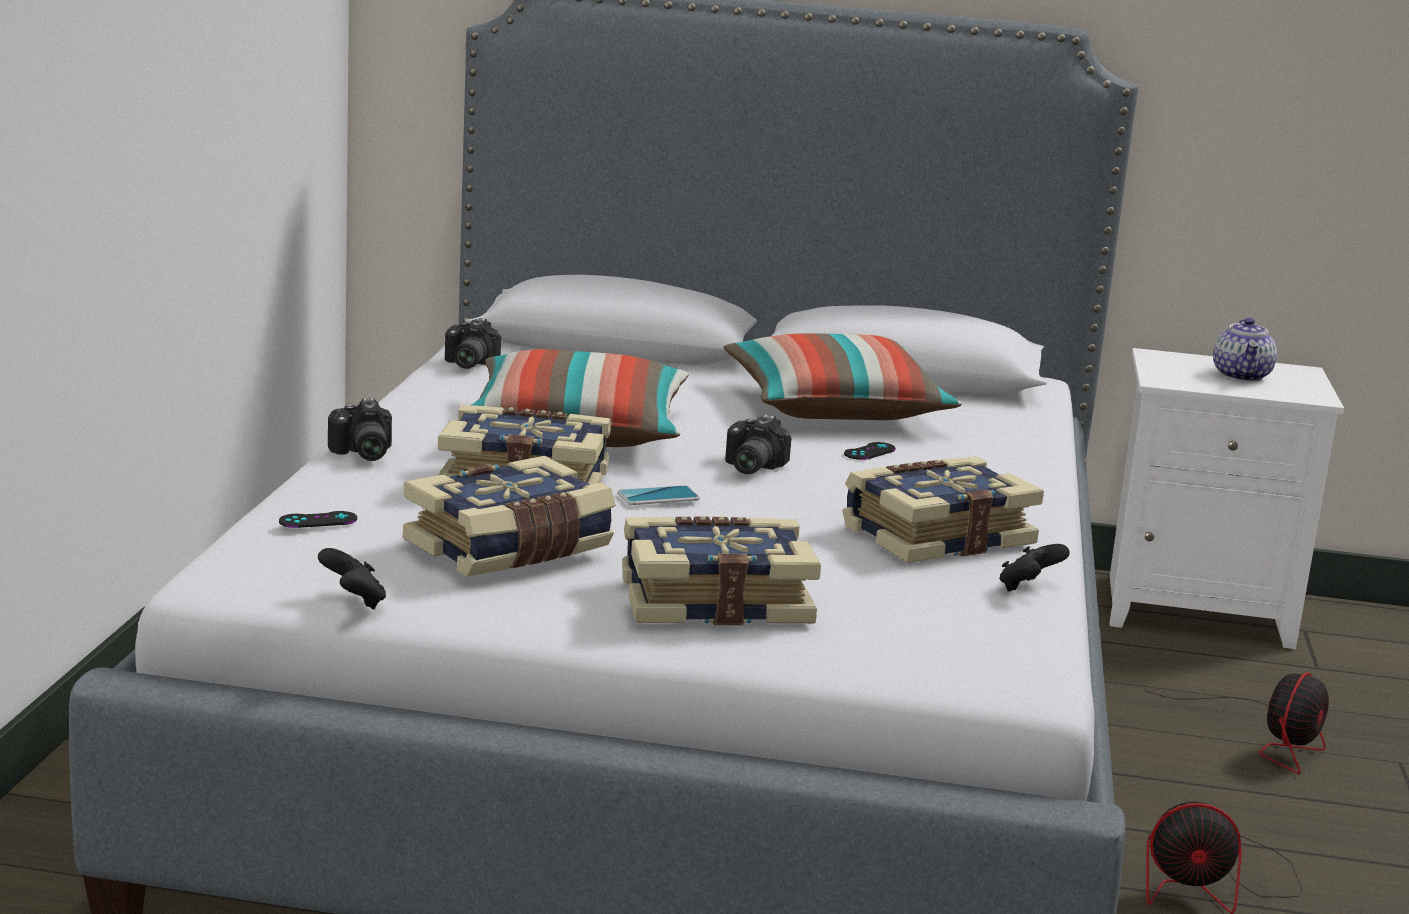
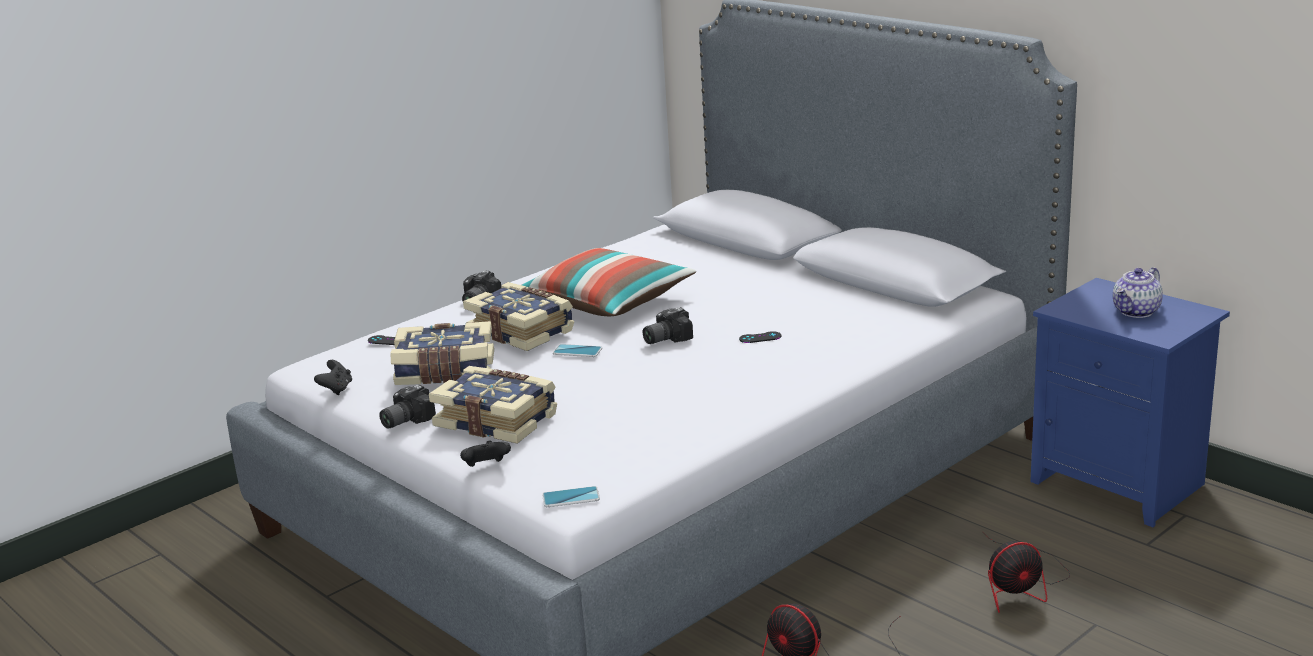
camera: 40 degrees right, 5 degrees up
(466, 364) = (629, 246): camera -> camera (404, 420)
(835, 410) = (796, 304): pillow -> none
(935, 536) = (691, 402): book -> none
(1017, 678) = (571, 498): none -> phone
(1028, 589) = (681, 446): black game controller -> black game controller (486, 467)
(1199, 610) = (1121, 483): white nightstand -> blue nightstand

